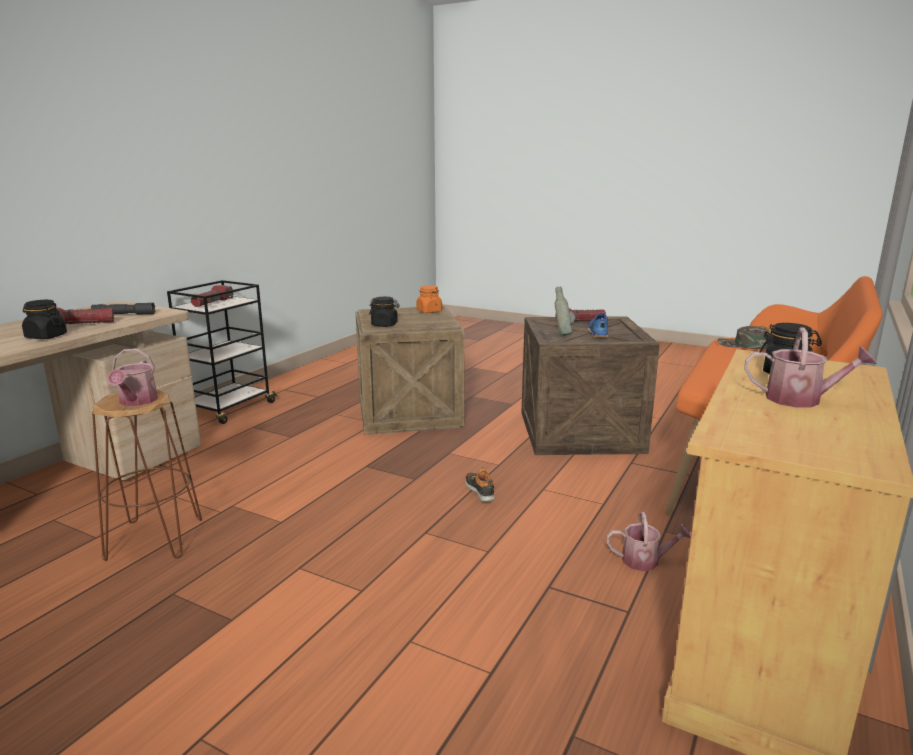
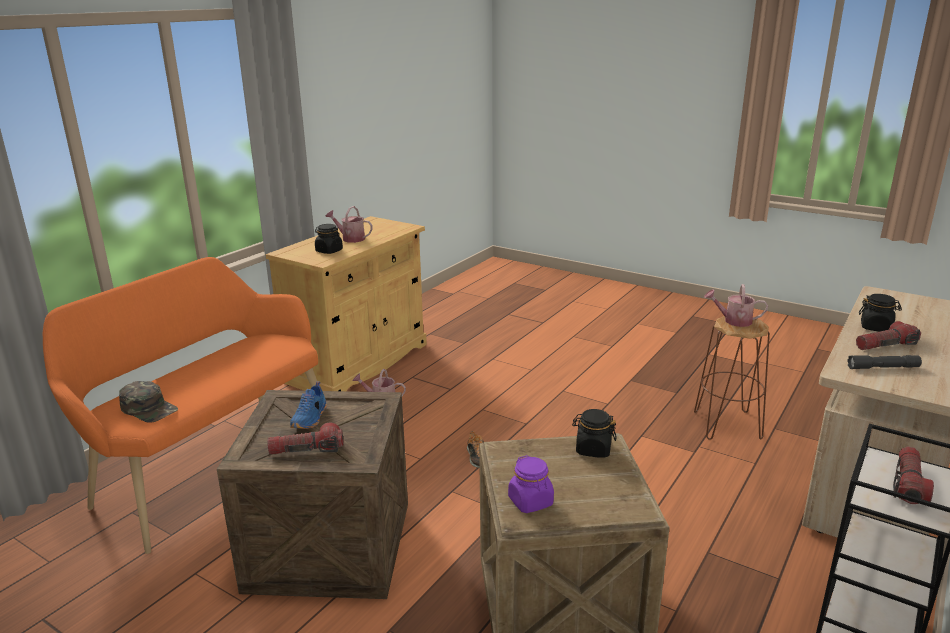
camera: 175 degrees left, 5 degrees up
(136, 402) = (733, 321): watering can -> watering can turned 75 degrees counterclockwise
(429, 311) = (531, 502): orange jar -> purple jar
(562, 334) = (358, 417): grey bottle -> none

